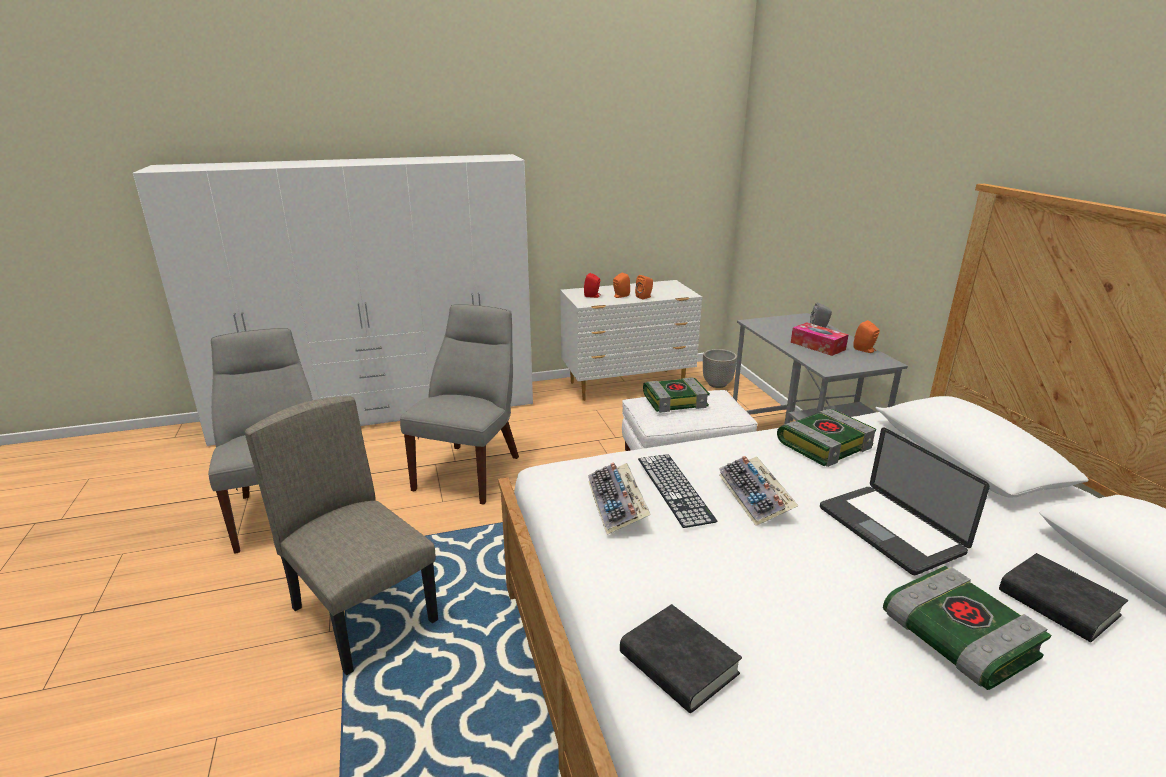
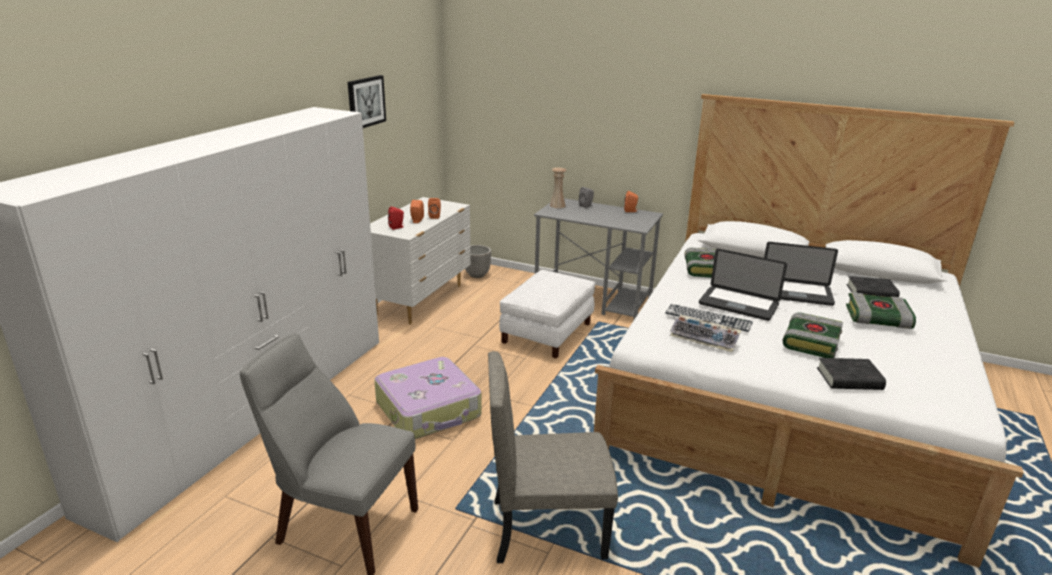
camera: 50 degrees left, 0 degrees up
(471, 470) = (429, 410): grey chair -> suitcase
(597, 160) = (366, 102): none -> picture
(675, 400) = (541, 286): book -> book (810, 341)
(756, 497) = (738, 304): keyboard -> laptop
(784, 320) = (557, 205): none -> beige vase
(817, 346) = (607, 216): tissue box -> none

